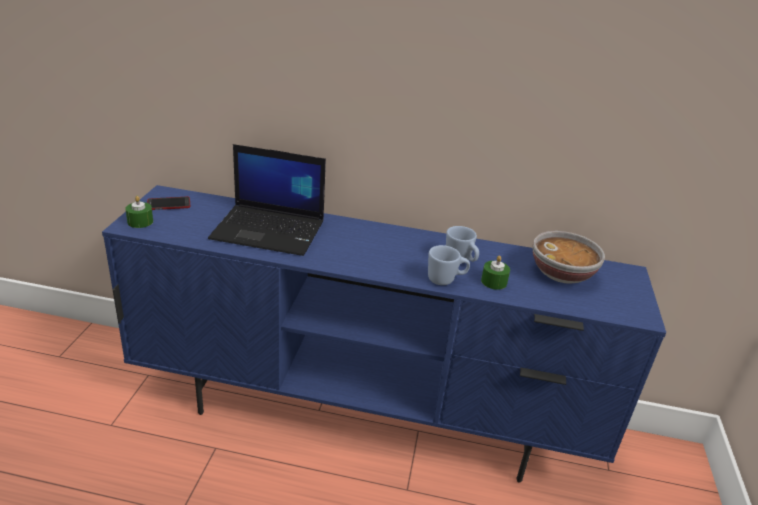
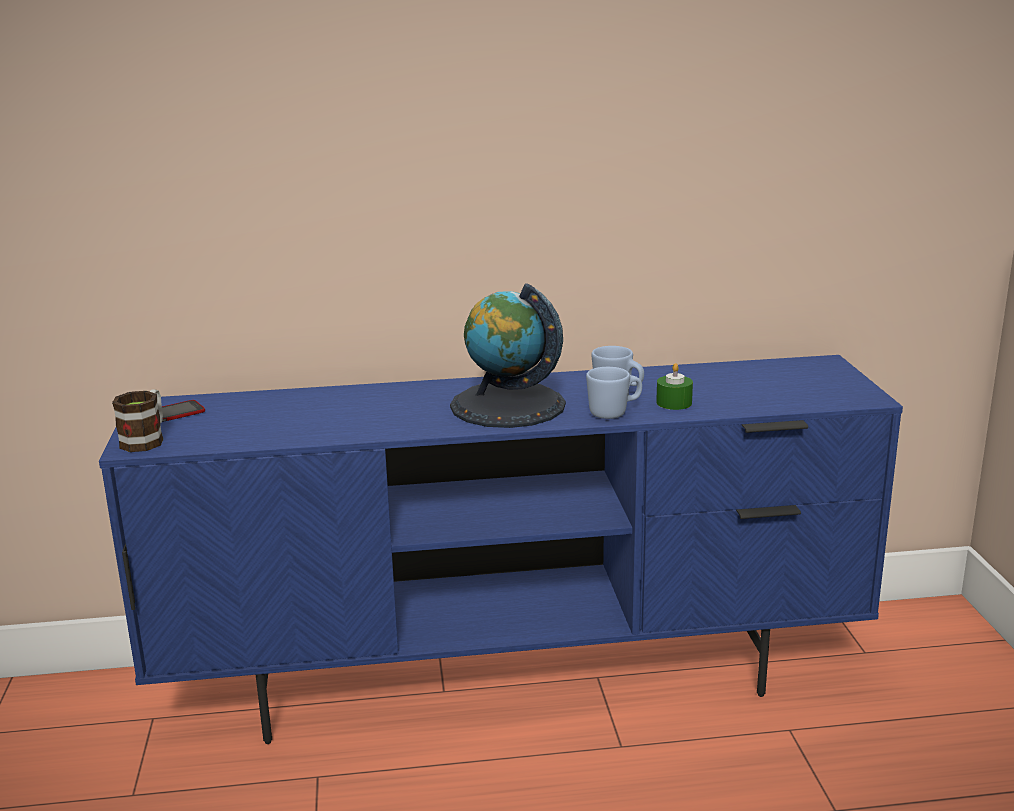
camera: 15 degrees left, 10 degrees down
(140, 221) = (146, 439): green candle -> mug
(270, 230) = (342, 412): laptop -> none
(378, 253) = (507, 405): none -> globe
(562, 273) = (749, 379): bowl -> none

